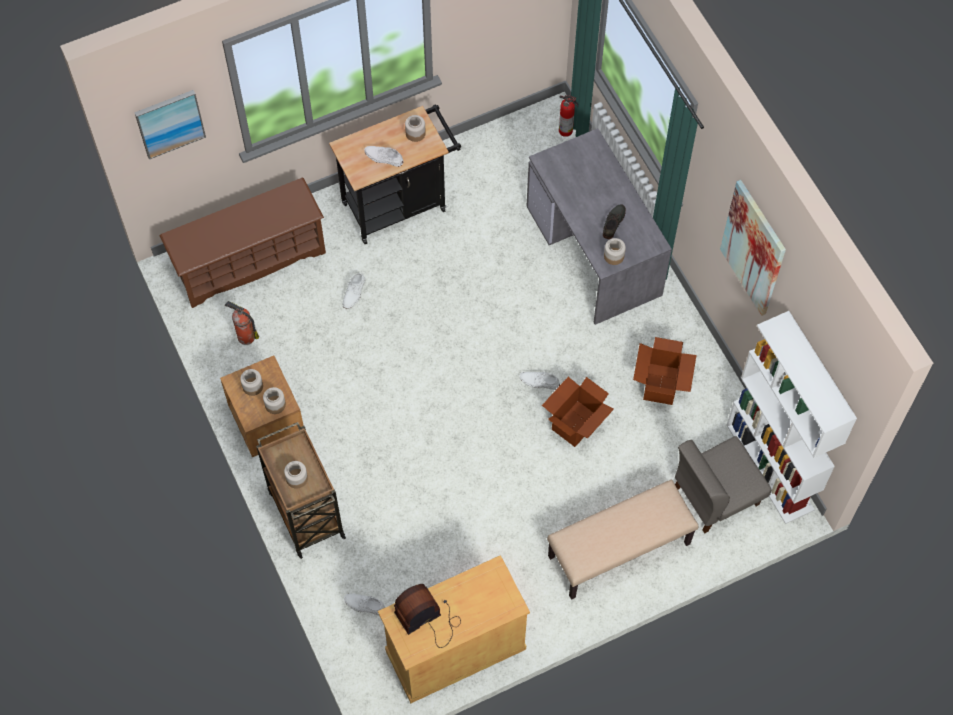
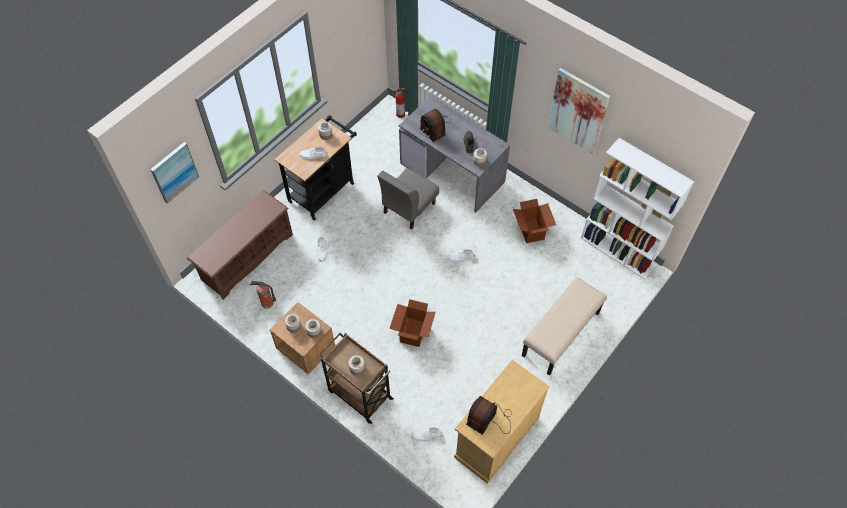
camera: 25 degrees left, 5 degrees down
(575, 423) = (495, 272): cardboard box -> cardboard box (412, 332)
(577, 179) = (434, 127): none -> radio
(715, 495) = (597, 280): grey chair -> grey chair (408, 208)

